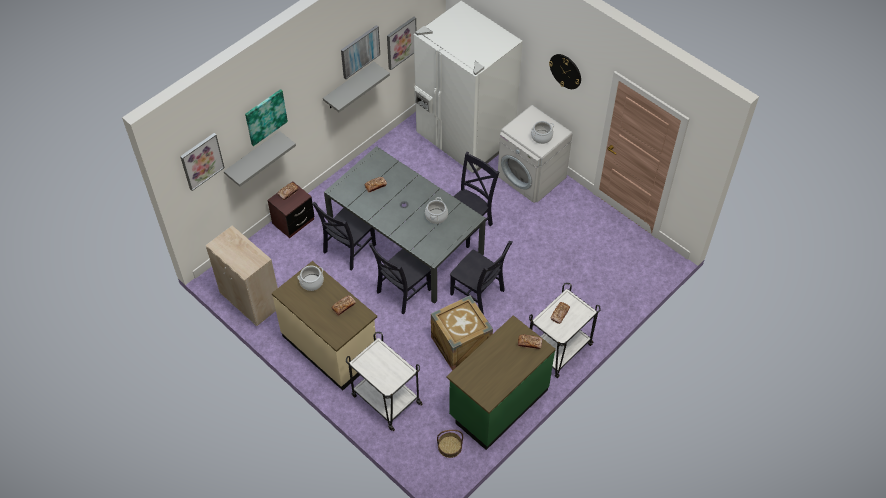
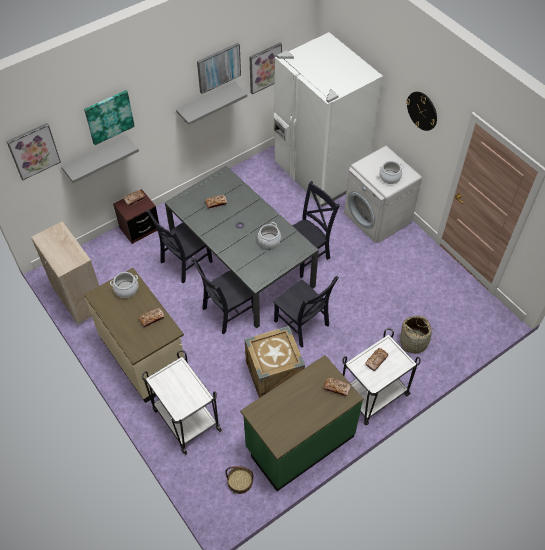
camera: 10 degrees right, 0 degrees up
(588, 294) = (414, 342): none -> basket

